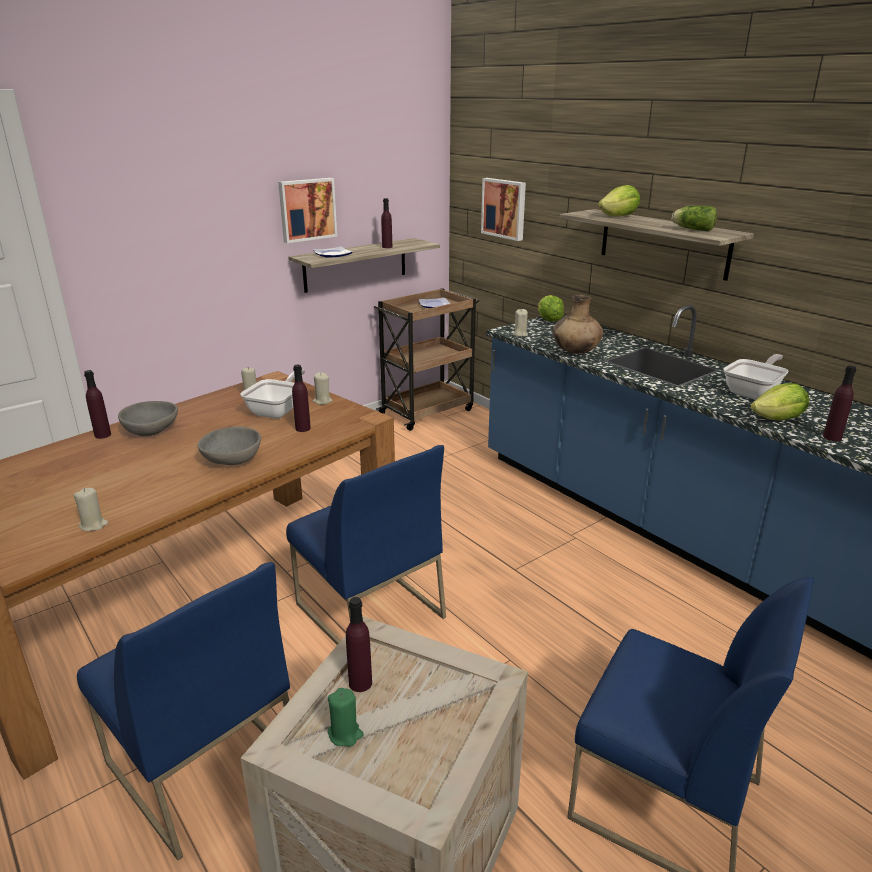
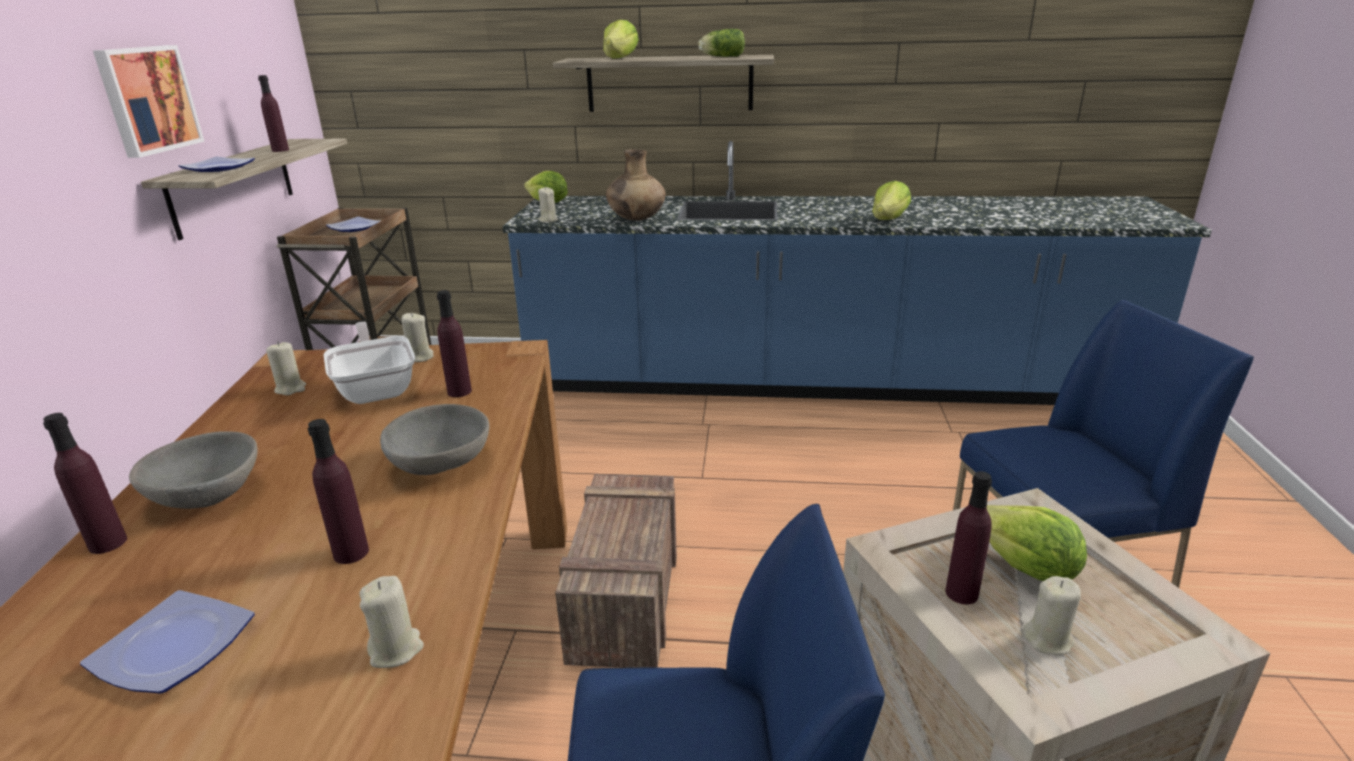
camera: 45 degrees left, 0 degrees up
(59, 484) = (178, 647): none -> plate
(345, 734) = (1048, 640): green candle -> beige candle
(368, 610) = (625, 600): blue chair -> crate
(415, 700) = (1026, 568): none -> lettuce
(504, 208) = (422, 79): picture -> none
(754, 392) = (833, 208): frying pan -> none
(832, 437) = (941, 219): purple bottle -> purple bottle (351, 553)

